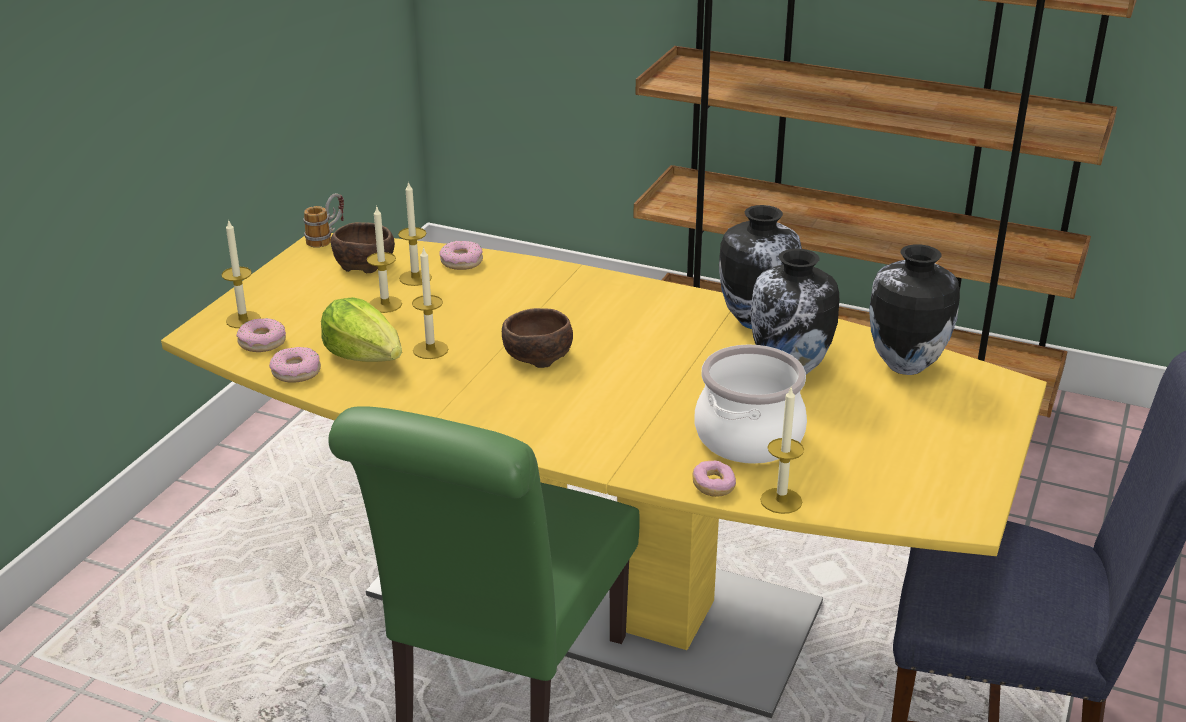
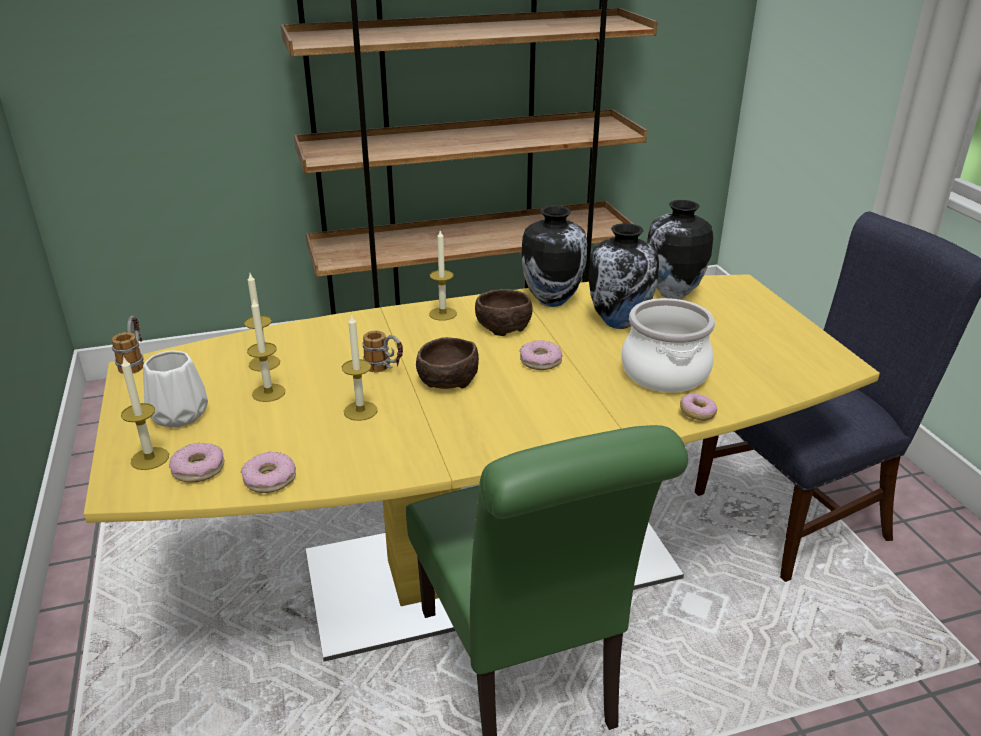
camera: 40 degrees left, 0 degrees up
(300, 295) = (177, 415): none -> white vase
(364, 263) = (200, 368): brown bowl -> brown bowl (502, 325)
(365, 356) = (313, 439): lettuce -> none
(461, 262) = (285, 337): donut -> donut (540, 361)
(500, 324) = (385, 370): none -> mug
(781, 501) = (745, 403): candle -> candle (442, 314)

